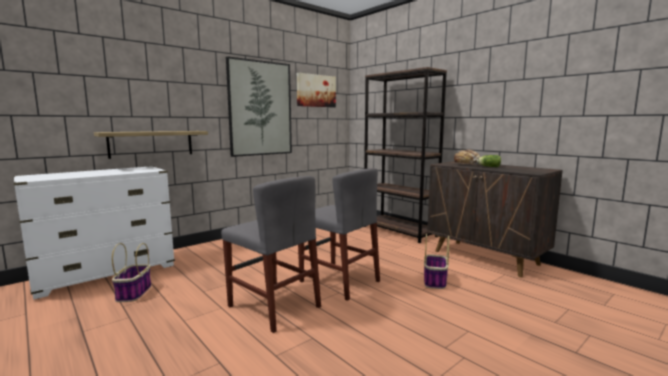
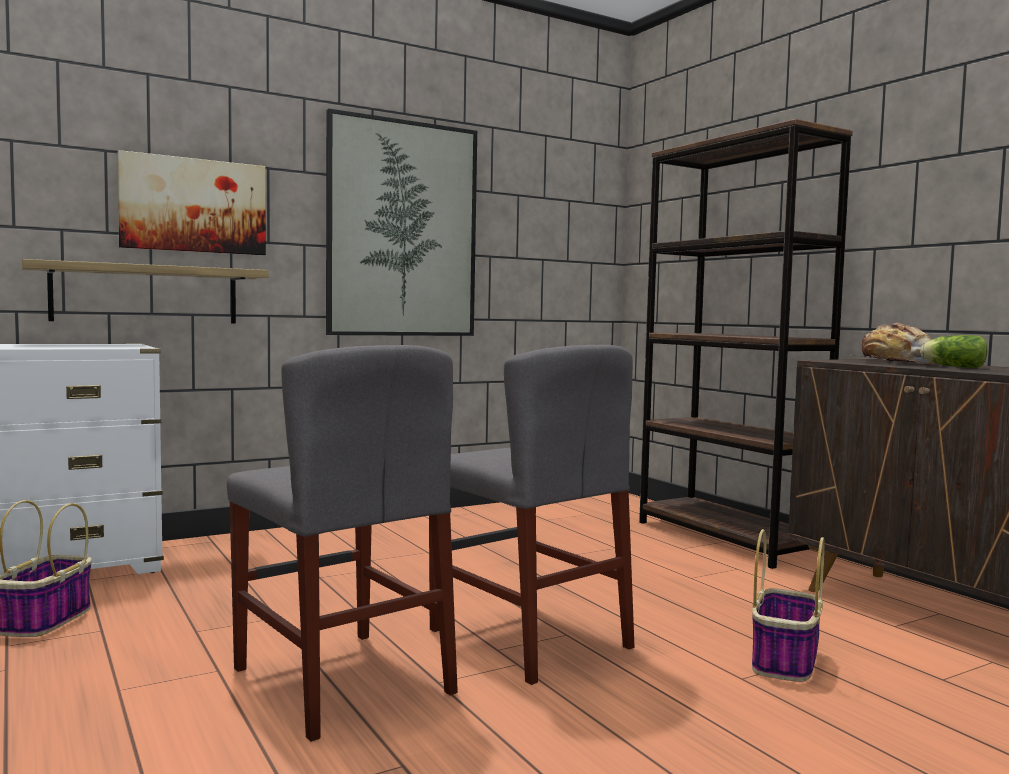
camera: 10 degrees right, 5 degrees down
(316, 91) = (540, 195): picture -> picture (193, 205)

